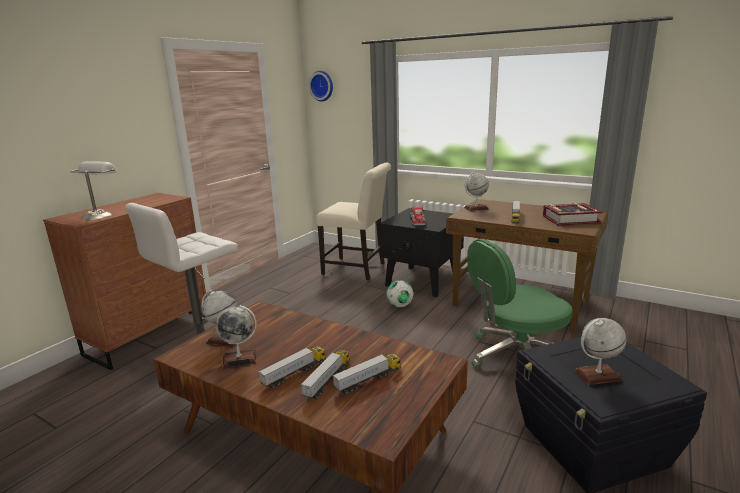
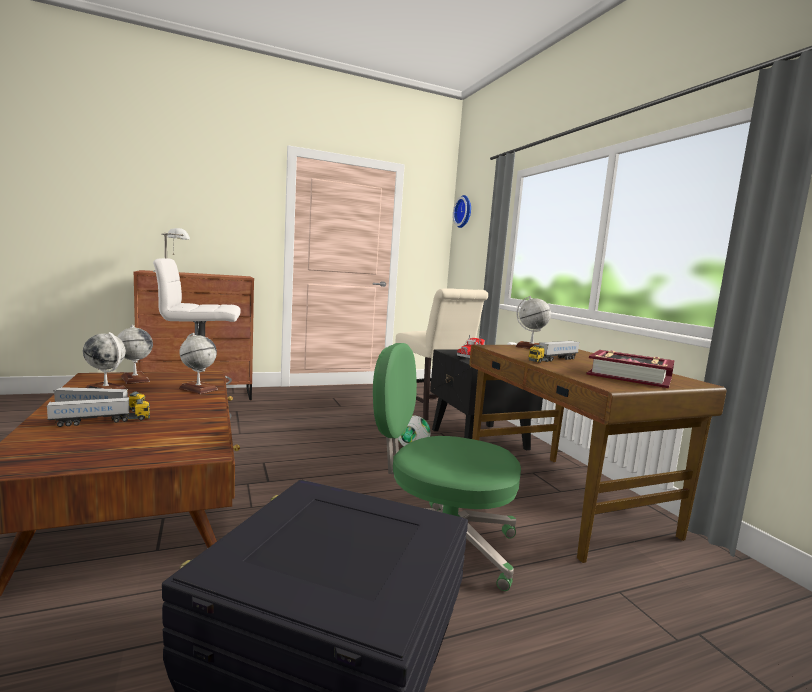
camera: 35 degrees right, 10 degrees down
(368, 380) = (121, 434): toy truck -> none
(597, 375) = (302, 542): globe -> globe (198, 389)

